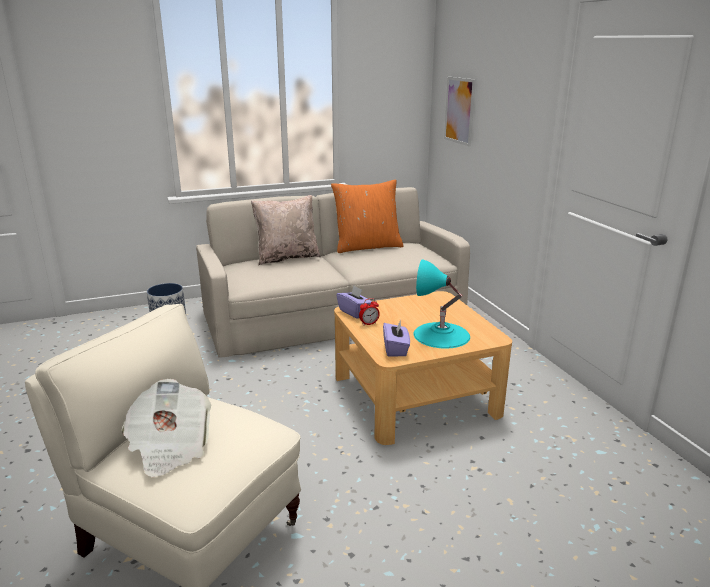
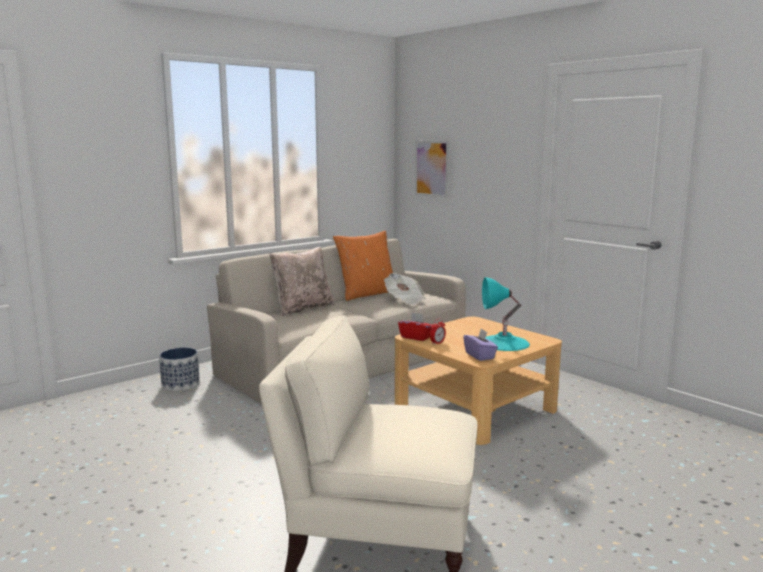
camera: 20 degrees left, 10 degrees down
(170, 446) = (392, 431): newspaper -> newspaper (404, 300)
(354, 312) = (415, 337): purple tissue box -> red tissue box

